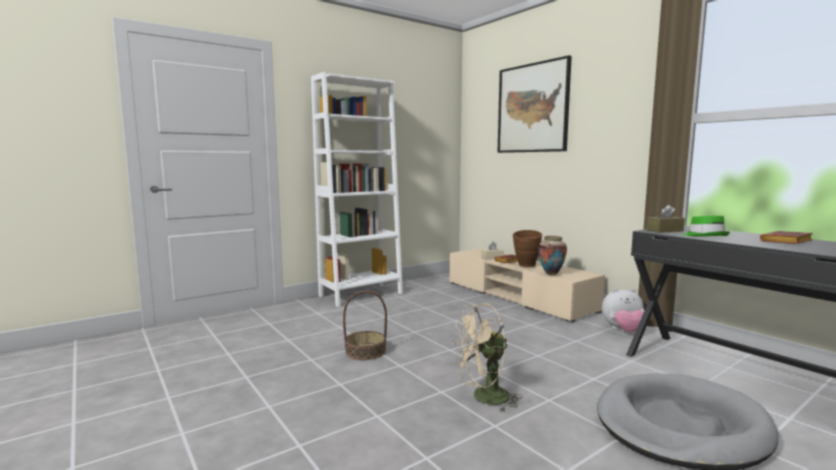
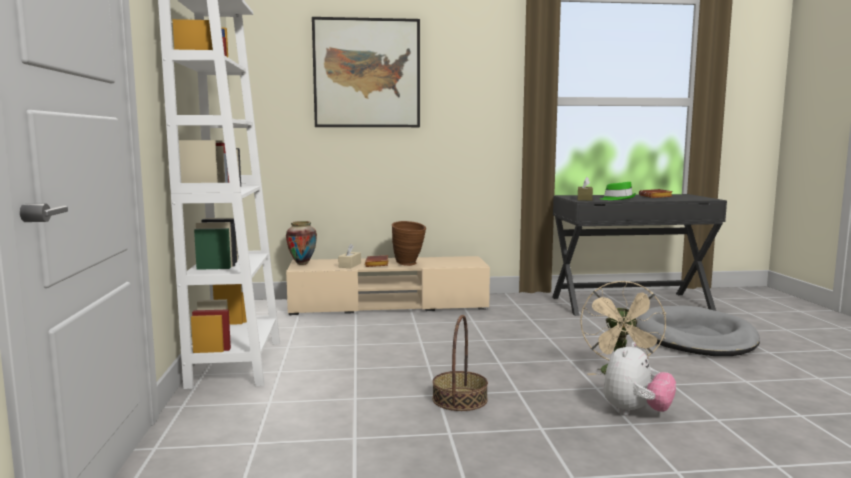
camera: 60 degrees left, 0 degrees up
(551, 274) = (452, 265): vase -> vase (302, 264)
(623, 331) = (526, 302): plush toy -> plush toy (635, 412)

